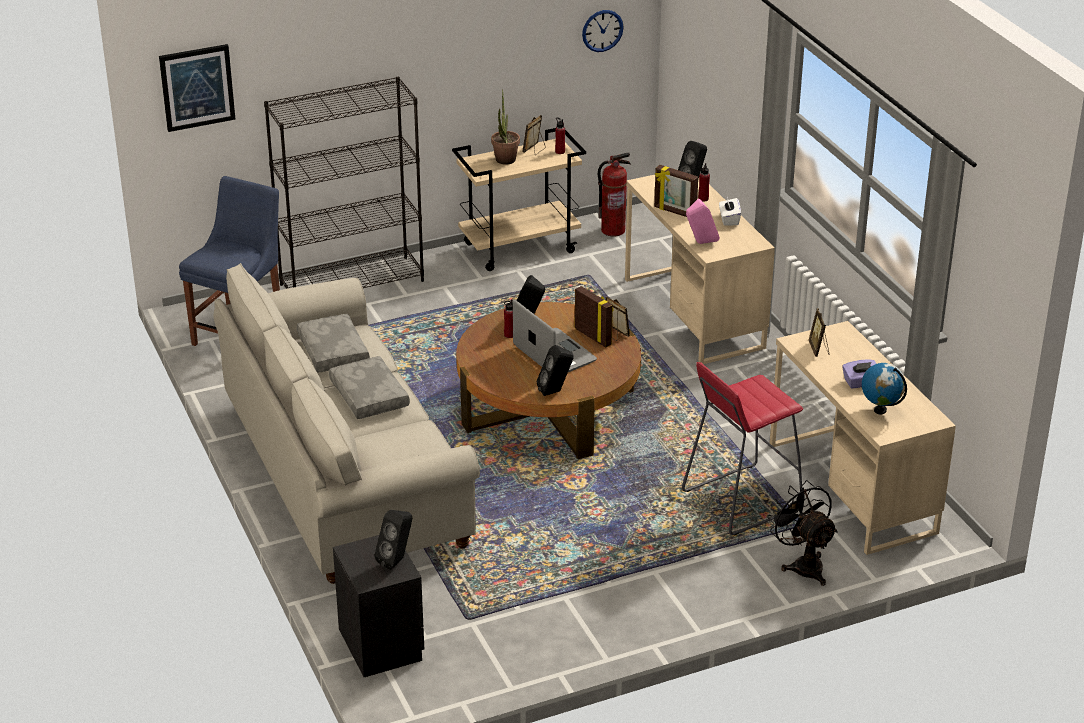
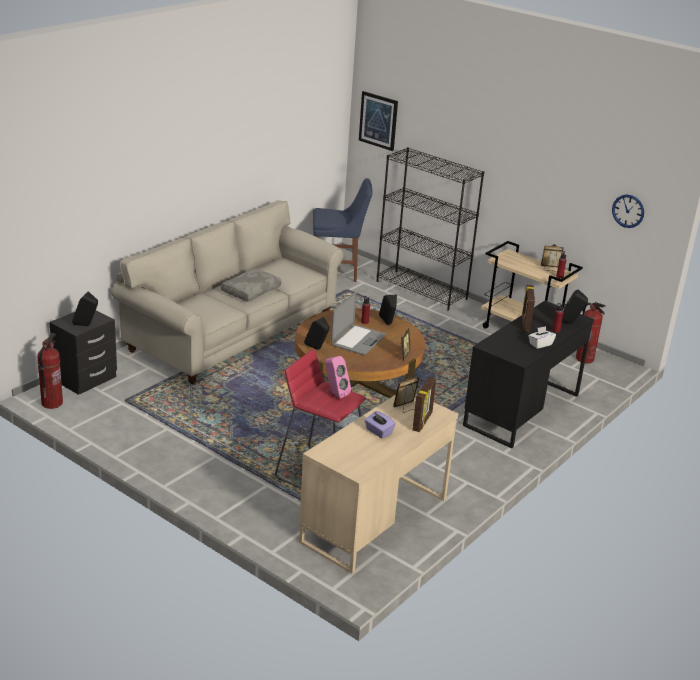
camera: 60 degrees right, 5 degrees down
(331, 351) = (283, 270): grey pillow -> none
(429, 691) = (52, 403): none -> fire extinguisher
(505, 162) = (523, 263): potted plant -> none
(593, 336) = (392, 349): picture frame -> picture frame (423, 422)
(693, 313) = (521, 410): beige desk -> black desk
(700, 243) = (496, 339): pink speaker -> pink speaker (335, 393)
(803, 565) = (266, 515): black fan -> none
(880, 410) = (350, 446): globe -> none

